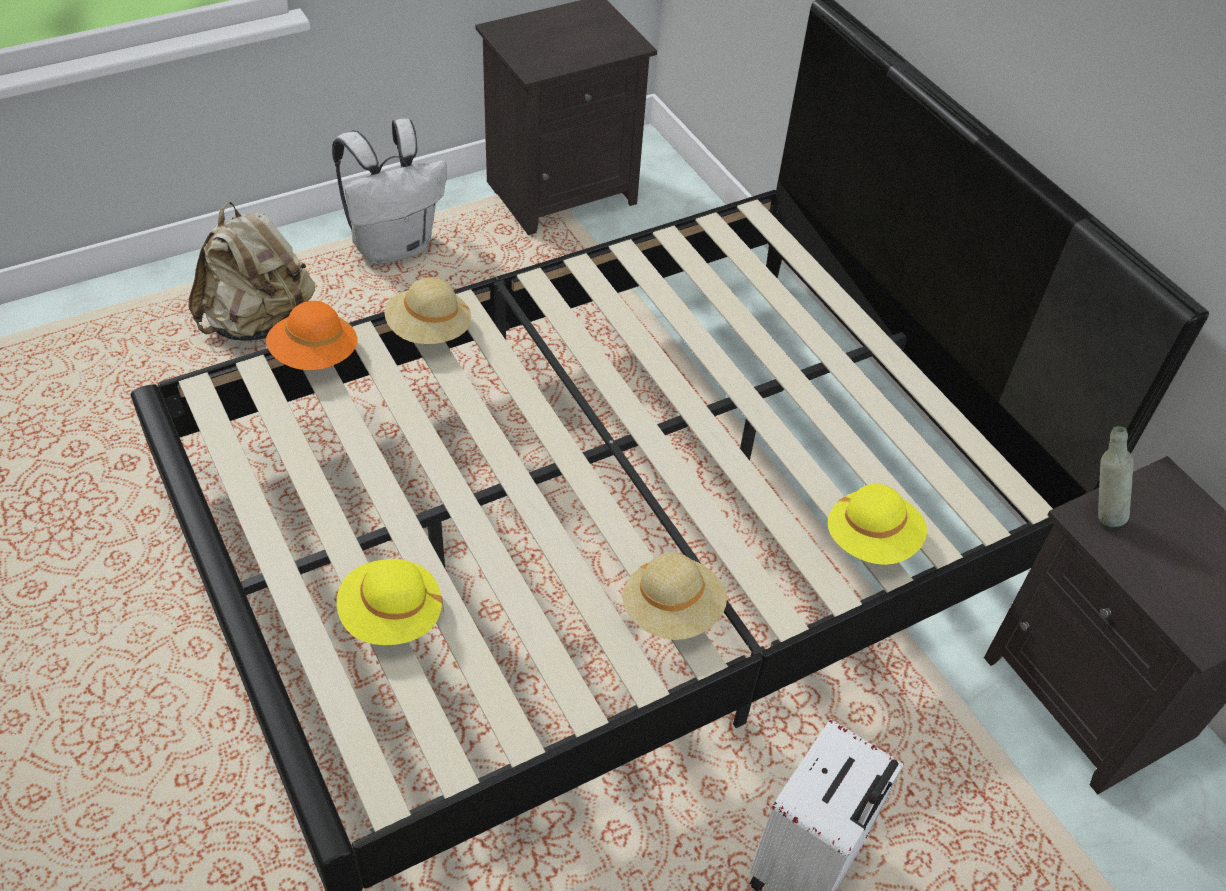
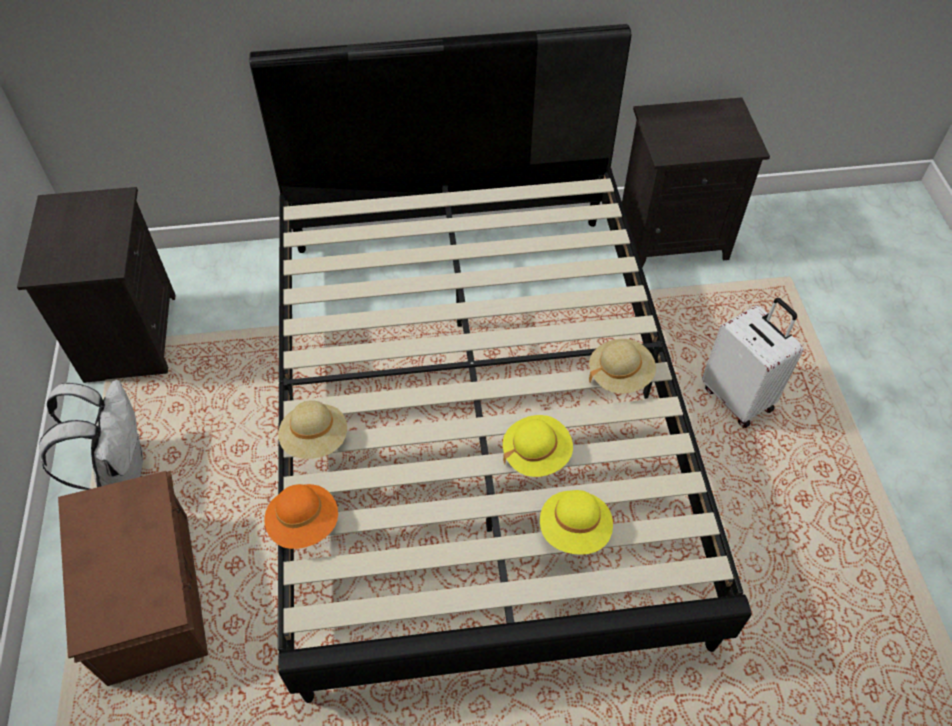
camera: 65 degrees left, 5 degrees up
(259, 322) = (152, 595): beige backpack -> brown storage box
(872, 540) = (601, 263): yellow hat -> yellow hat (536, 454)
(1099, 512) = (663, 148): grey bottle -> none

